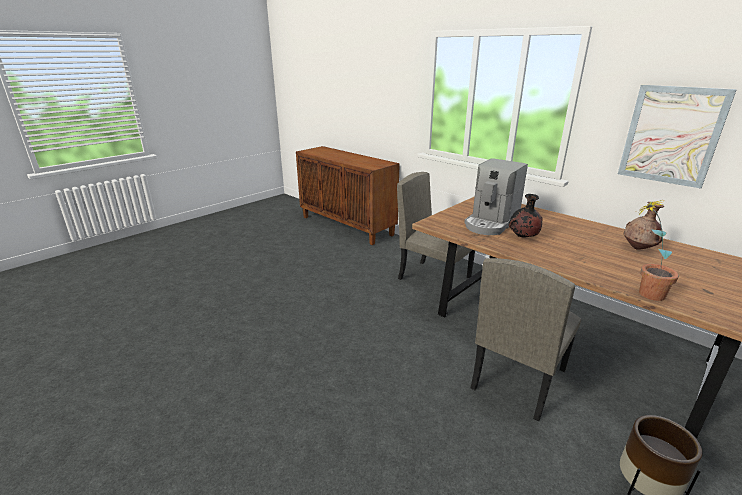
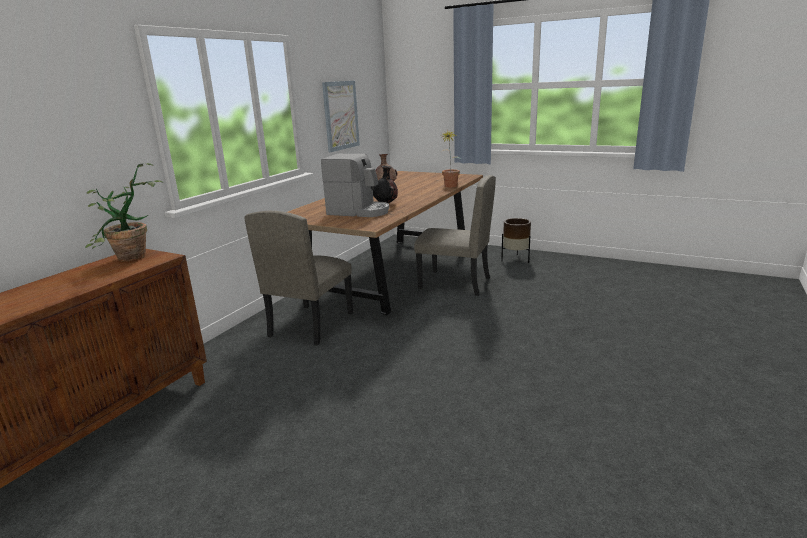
camera: 105 degrees left, 5 degrees down
(376, 163) = (131, 259): none -> potted plant

